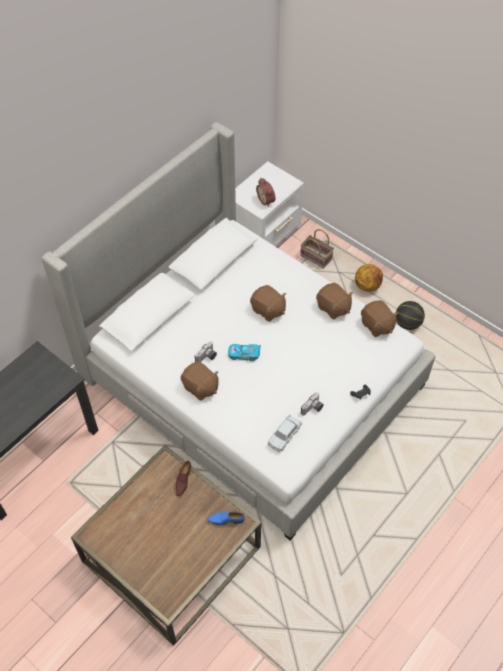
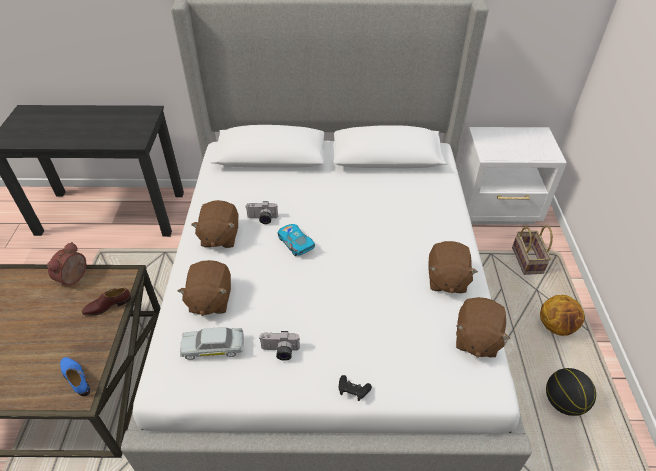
camera: 50 degrees right, 10 degrees down
(266, 200) = (505, 152): alarm clock -> alarm clock (75, 278)
(268, 310) = (375, 228): brown plush toy -> brown plush toy (210, 300)

